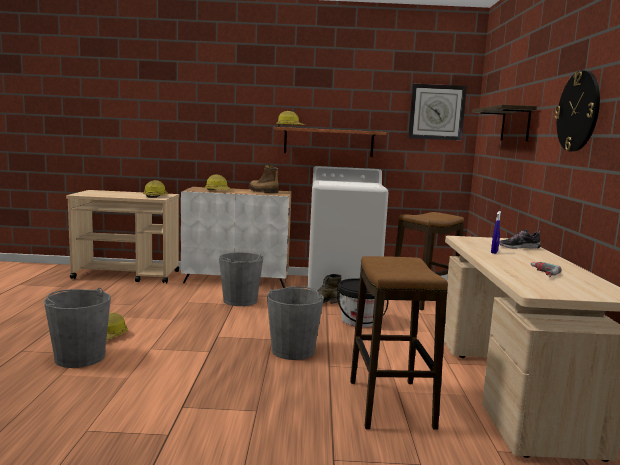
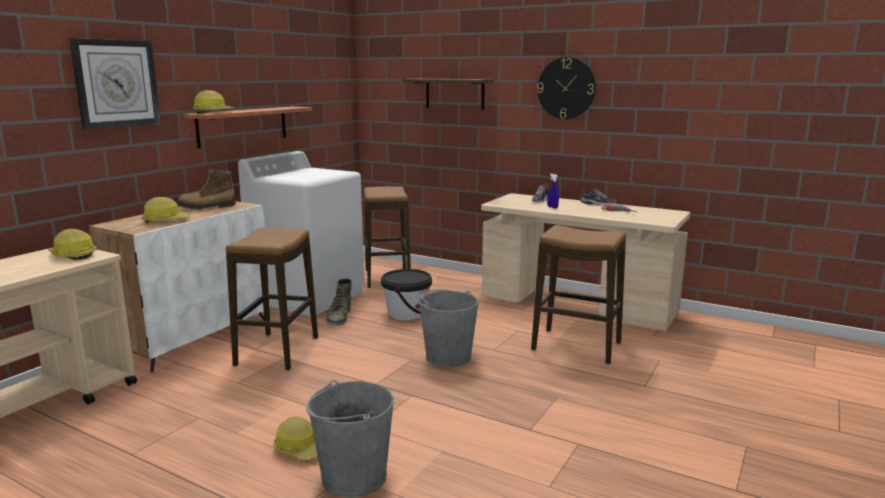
camera: 60 degrees left, 5 degrees up
(240, 300) = (277, 351): grey bucket -> stool
(436, 112) = (329, 79): wall clock -> wall clock (116, 83)
(562, 265) = (597, 204): none -> shoe

